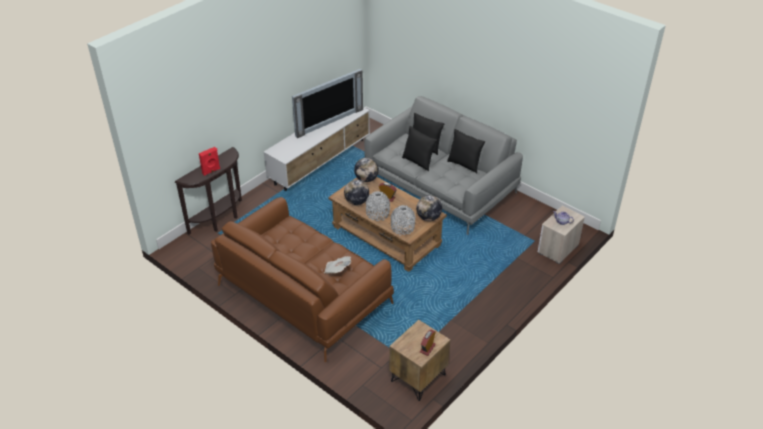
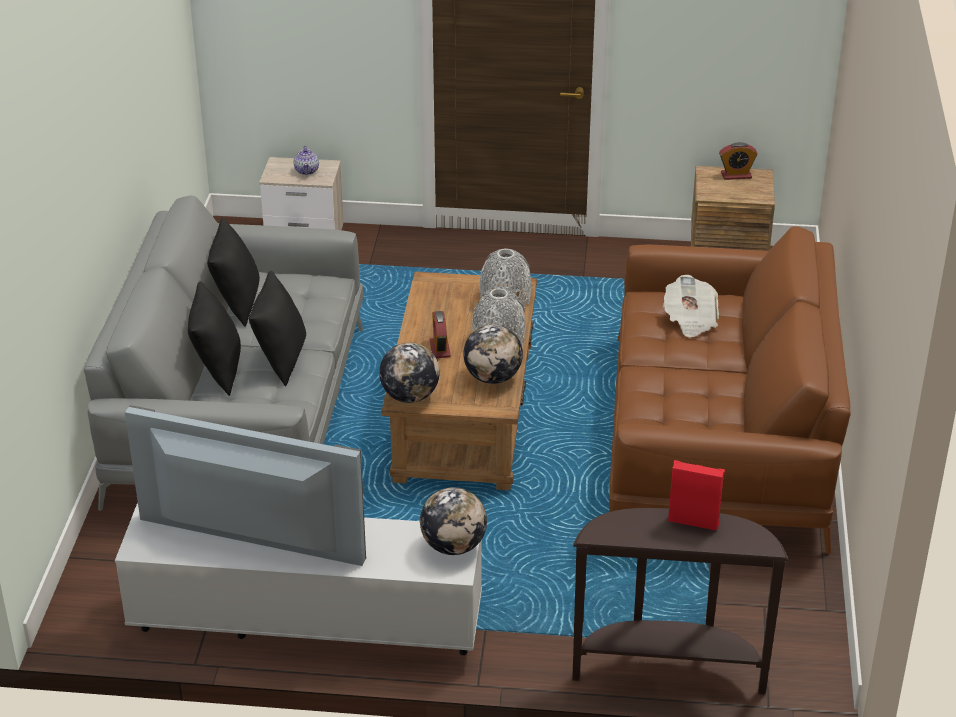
camera: 125 degrees left, 5 degrees down
(428, 218) = (446, 284): globe -> globe (453, 546)

